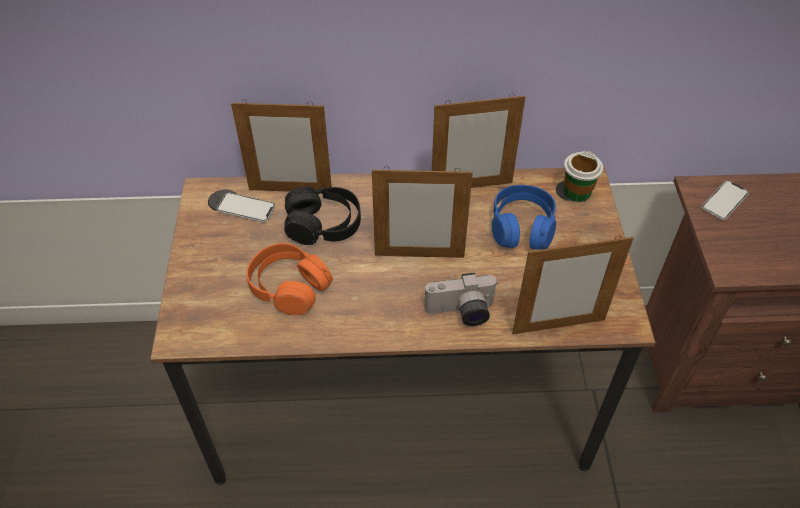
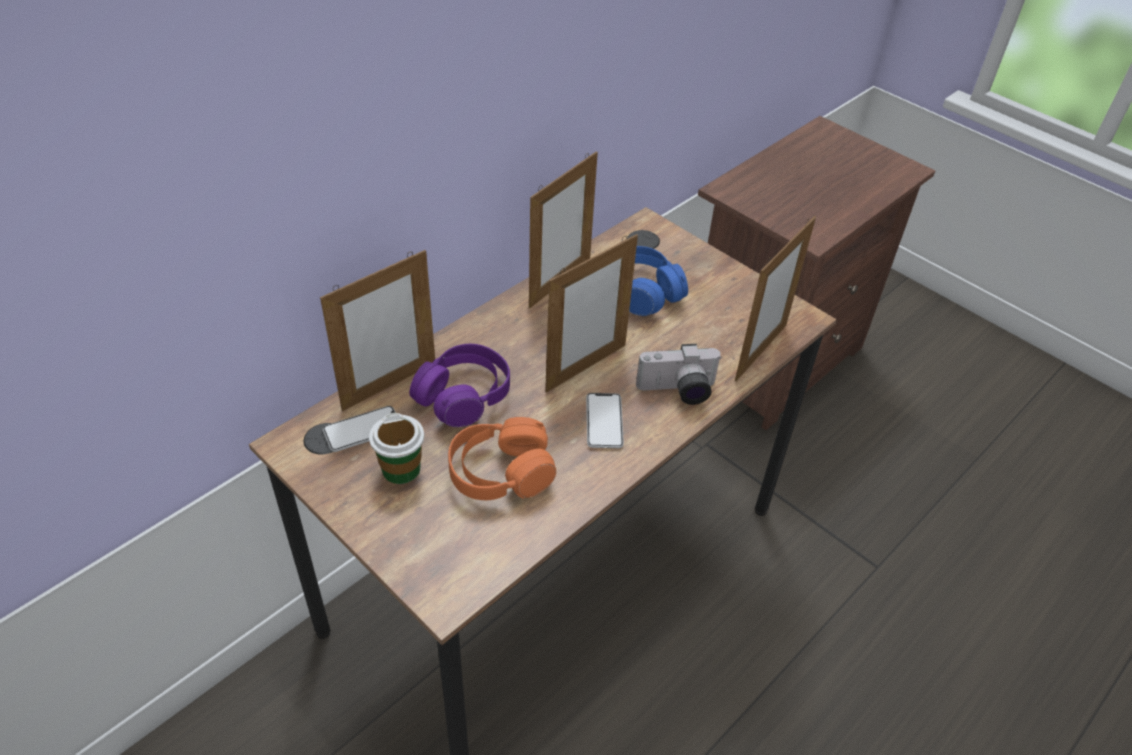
camera: 45 degrees left, 5 degrees down
(323, 224) = (463, 396): black headphones -> purple headphones
(461, 313) = (678, 391): camera -> camera turned 45 degrees clockwise
(577, 192) = (650, 238): cup -> cup (401, 469)
(724, 201) = (753, 189): phone -> phone (604, 421)

